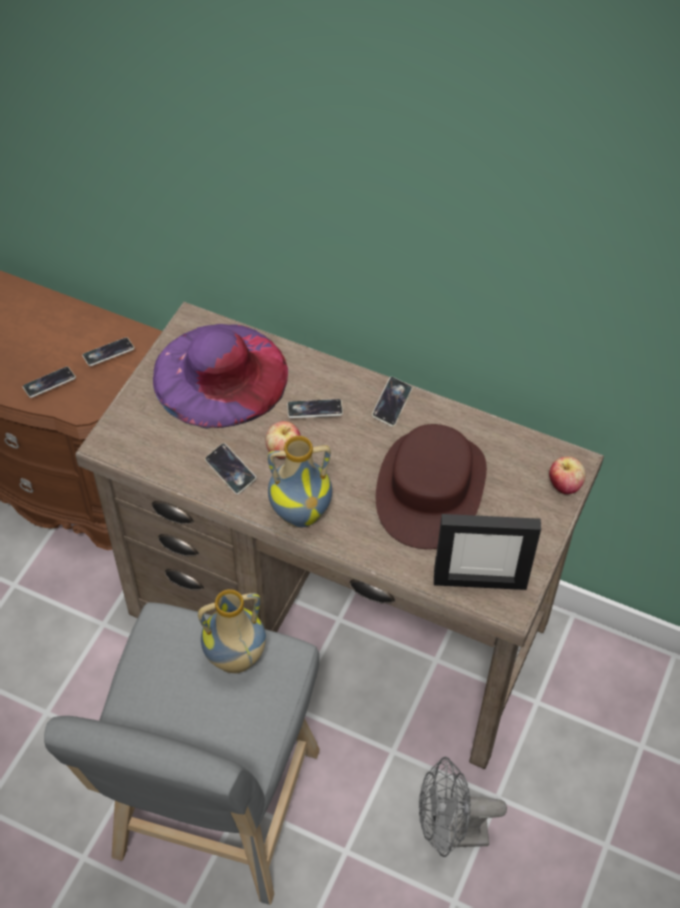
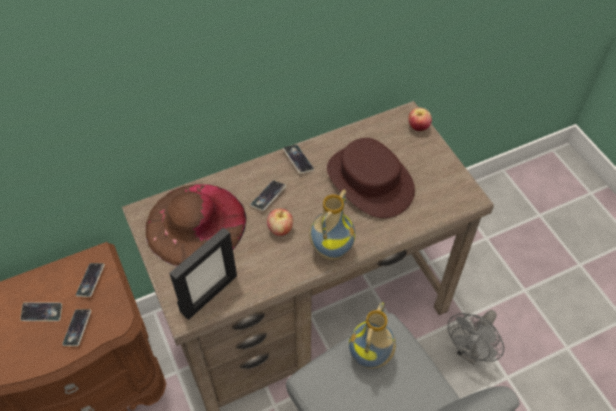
camera: 50 degrees left, 0 degrees up
(220, 374) = (195, 224): purple hat -> brown hat
(230, 471) = (269, 264): phone -> phone (42, 313)
(480, 580) = (445, 199): picture frame -> picture frame (209, 294)

